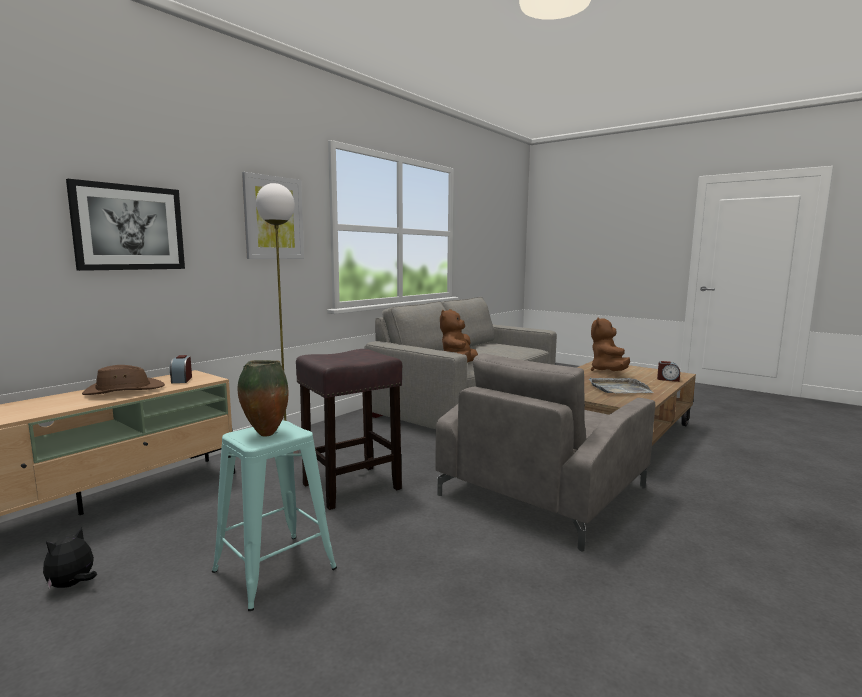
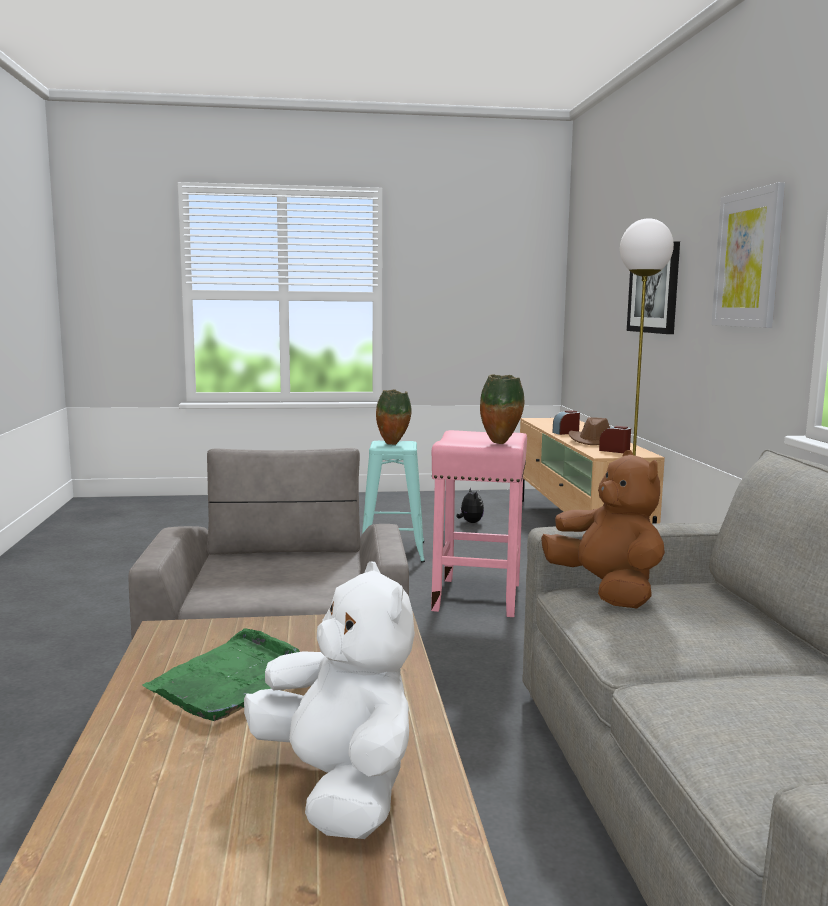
camera: 135 degrees right, 0 degrees up
(350, 487) = (477, 596): brown stool -> pink stool
(365, 350) = (501, 443): none -> vase
(608, 371) = (338, 787): brown plush toy -> white plush toy
(619, 389) = (235, 680): grey tray -> green tray
(668, 379) = (105, 807): alarm clock -> alarm clock (566, 433)

